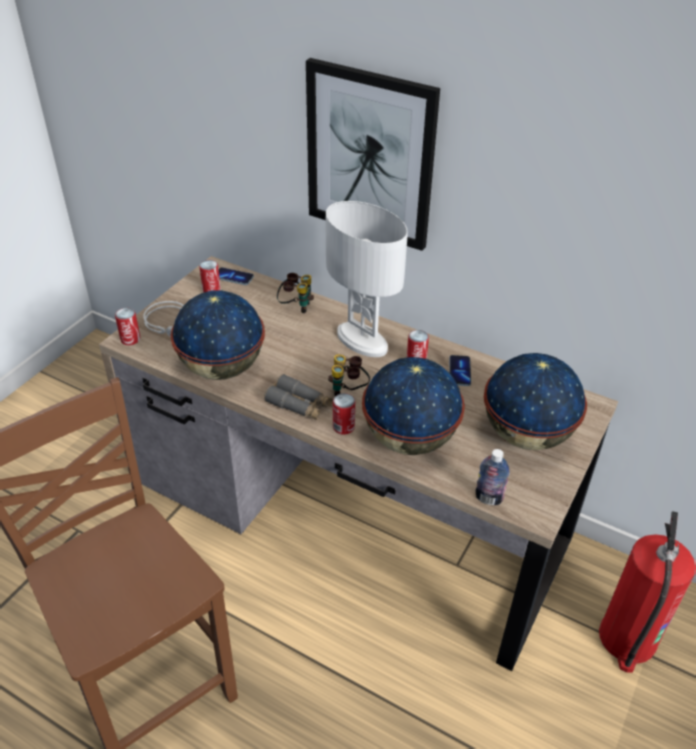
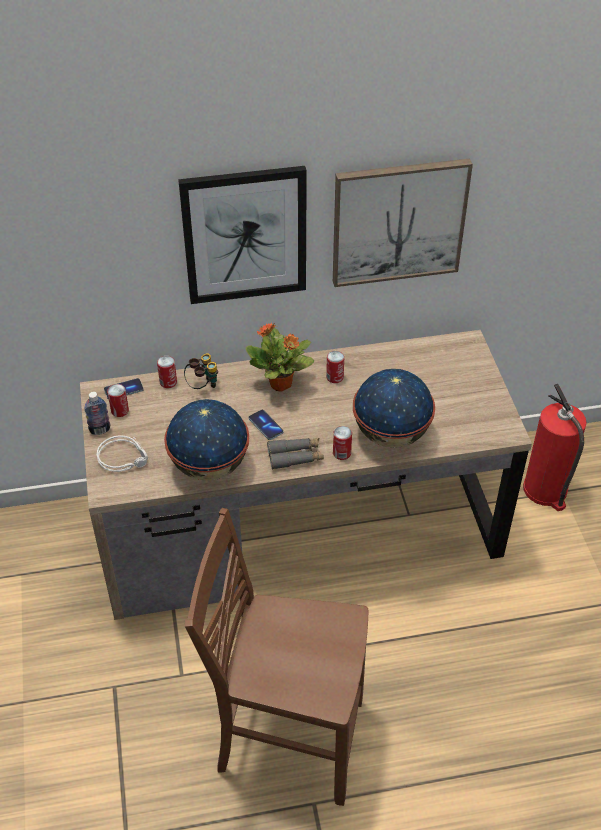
camera: 40 degrees left, 5 degrees up
(130, 339) = (109, 489): can -> can (168, 382)
(348, 392) = (316, 427): binoculars -> none
(361, 341) = (281, 384): white table lamp -> potted plant
(459, 371) = (369, 367): phone -> phone (266, 425)
(488, 498) = (475, 441): bottle -> bottle (100, 430)
(527, 435) = (454, 386): globe -> none
(540, 209) = (398, 222): none -> picture

